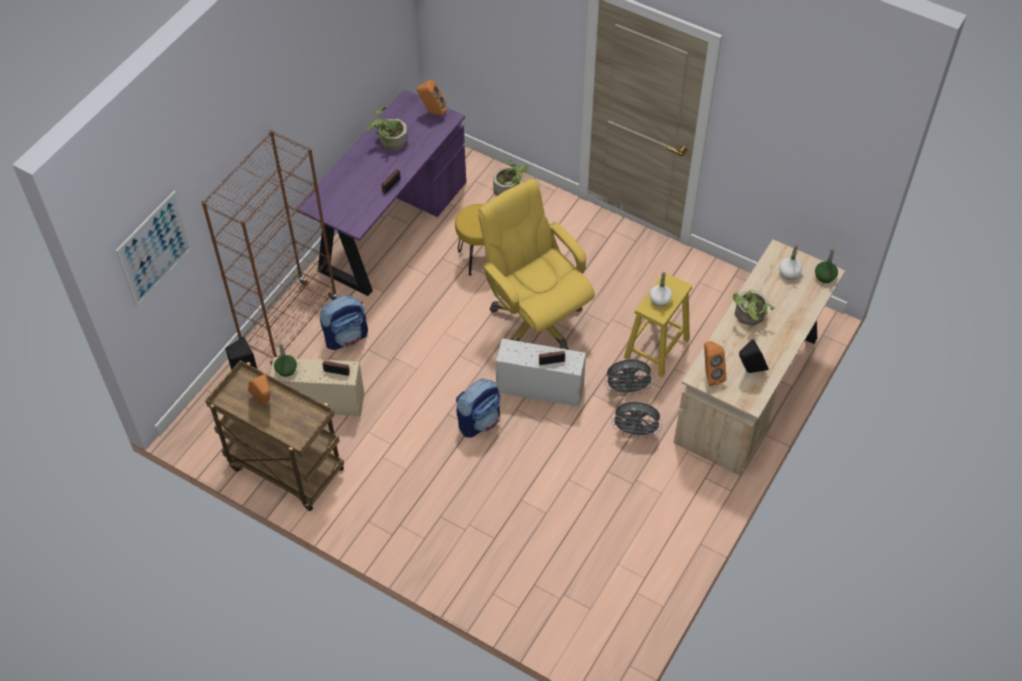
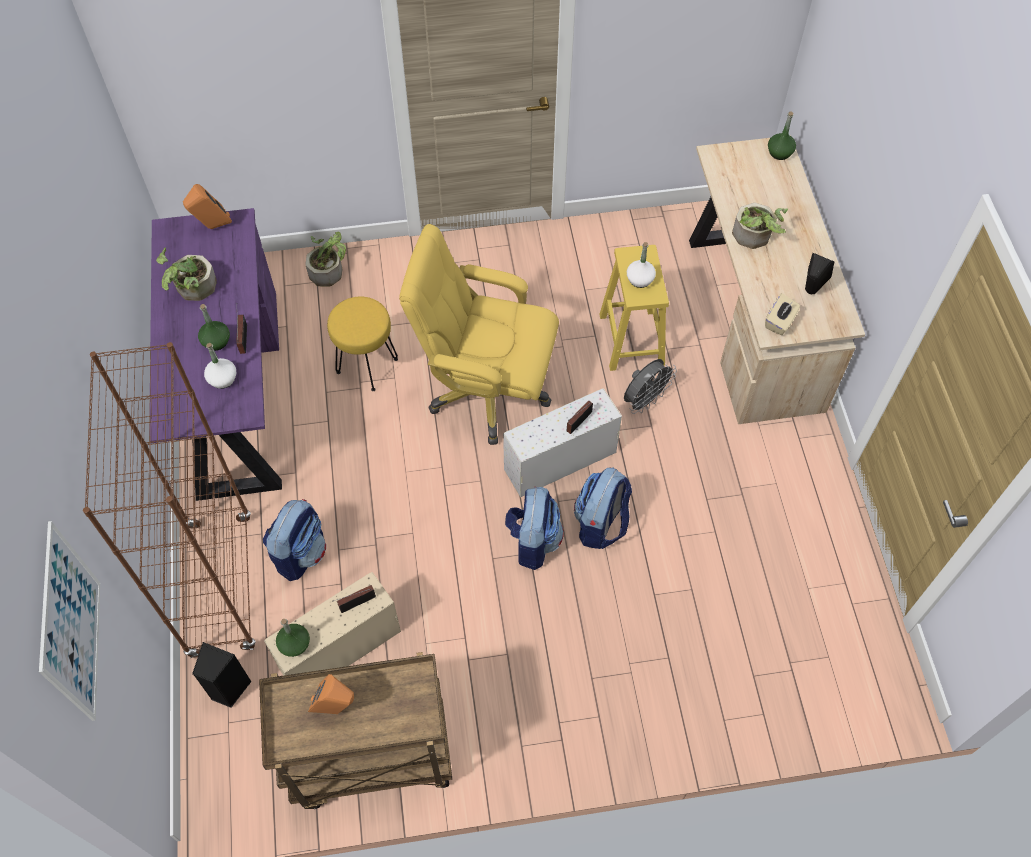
camera: 40 degrees left, 5 degrees up
(376, 177) = (216, 341): none -> green bottle
(528, 440) = (601, 524): none -> backpack
(635, 431) = (693, 438): grey fan -> none
(710, 375) = (780, 322): orange speaker -> beige tissue box
(789, 273) = (745, 169): white bottle -> white bottle (222, 379)

